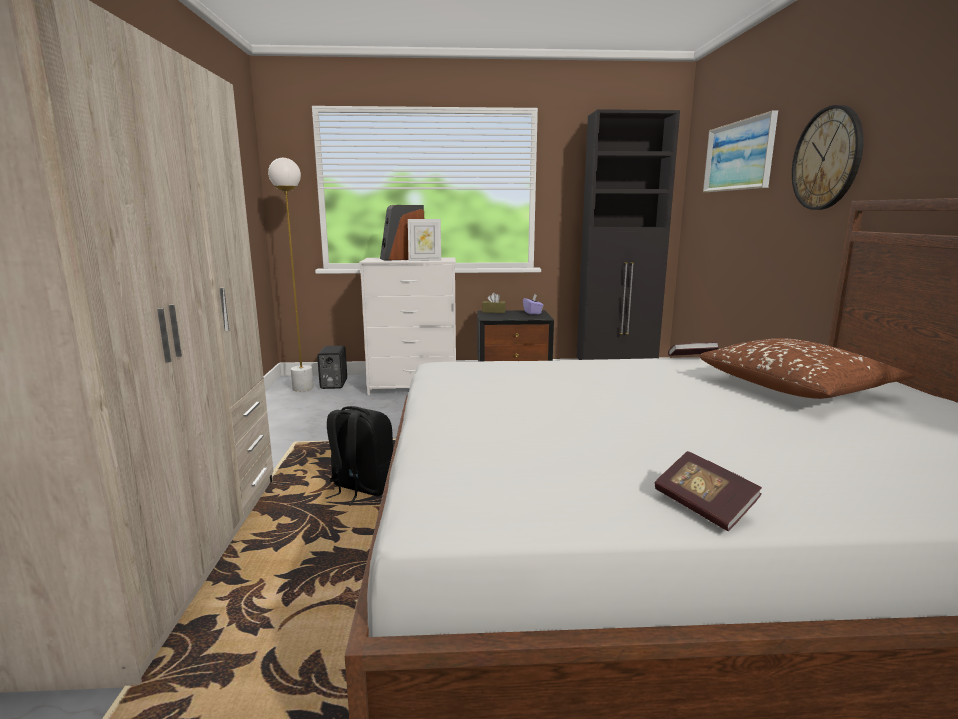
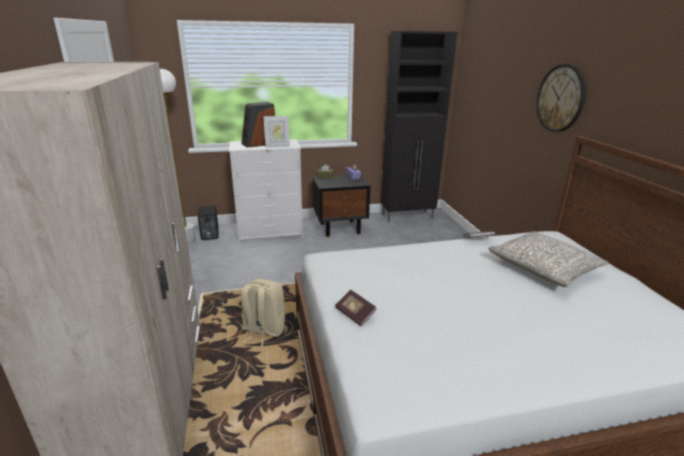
camera: 10 degrees left, 10 degrees up
(360, 488) = (263, 331): black backpack -> beige backpack
(703, 506) = (518, 383): book -> book (355, 314)
(738, 156) = (498, 74): picture -> none
(796, 388) = (544, 268): brown pillow -> grey pillow

